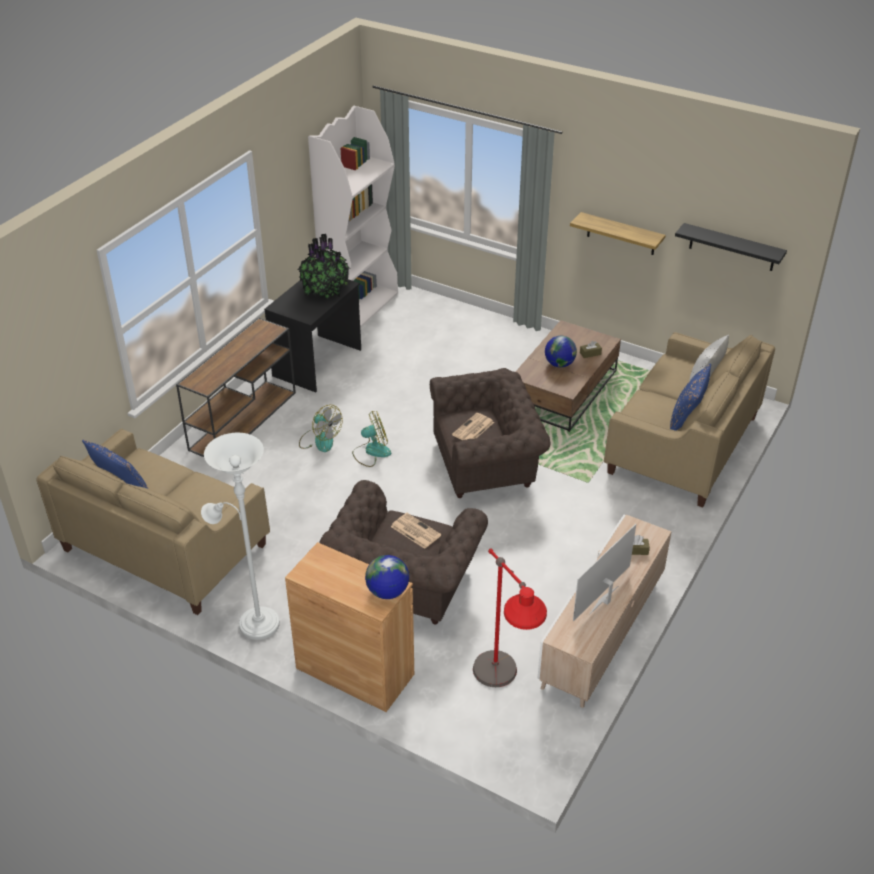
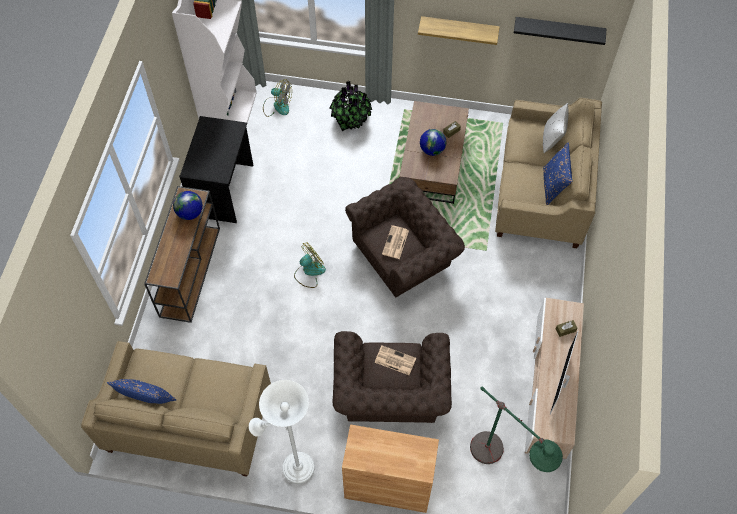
camera: 20 degrees left, 20 degrees up
(320, 440) = (262, 272): fan -> fan (277, 106)
(325, 291) = (222, 140): potted plant -> potted plant (351, 119)
(387, 592) = (424, 454): globe -> globe (190, 213)
(503, 694) = (501, 467): red floor lamp -> green floor lamp

